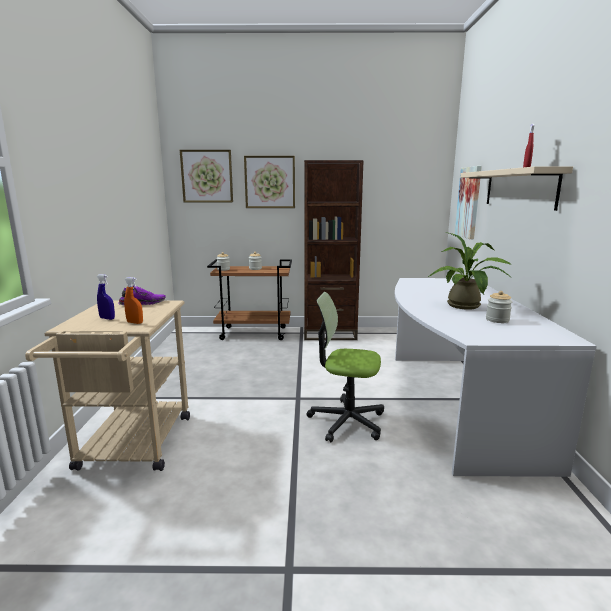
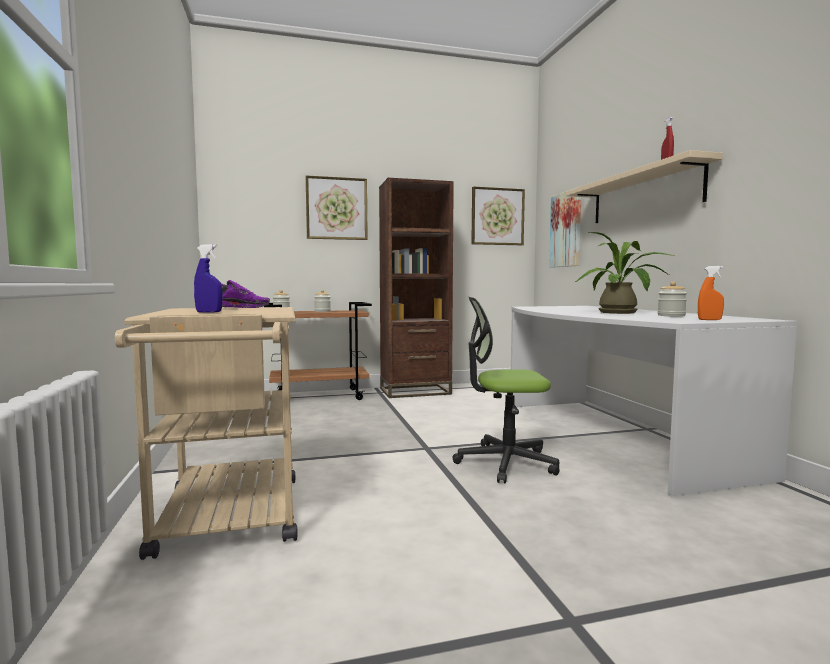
camera: 15 degrees left, 10 degrees down
(135, 322) = (258, 312): orange spray bottle -> orange spray bottle (709, 320)
(207, 176) = (257, 198): picture -> picture (497, 216)

